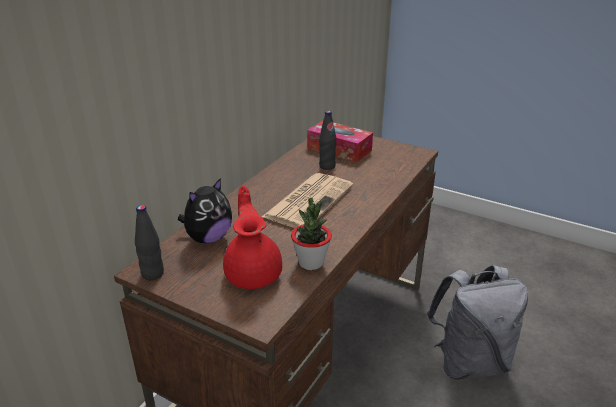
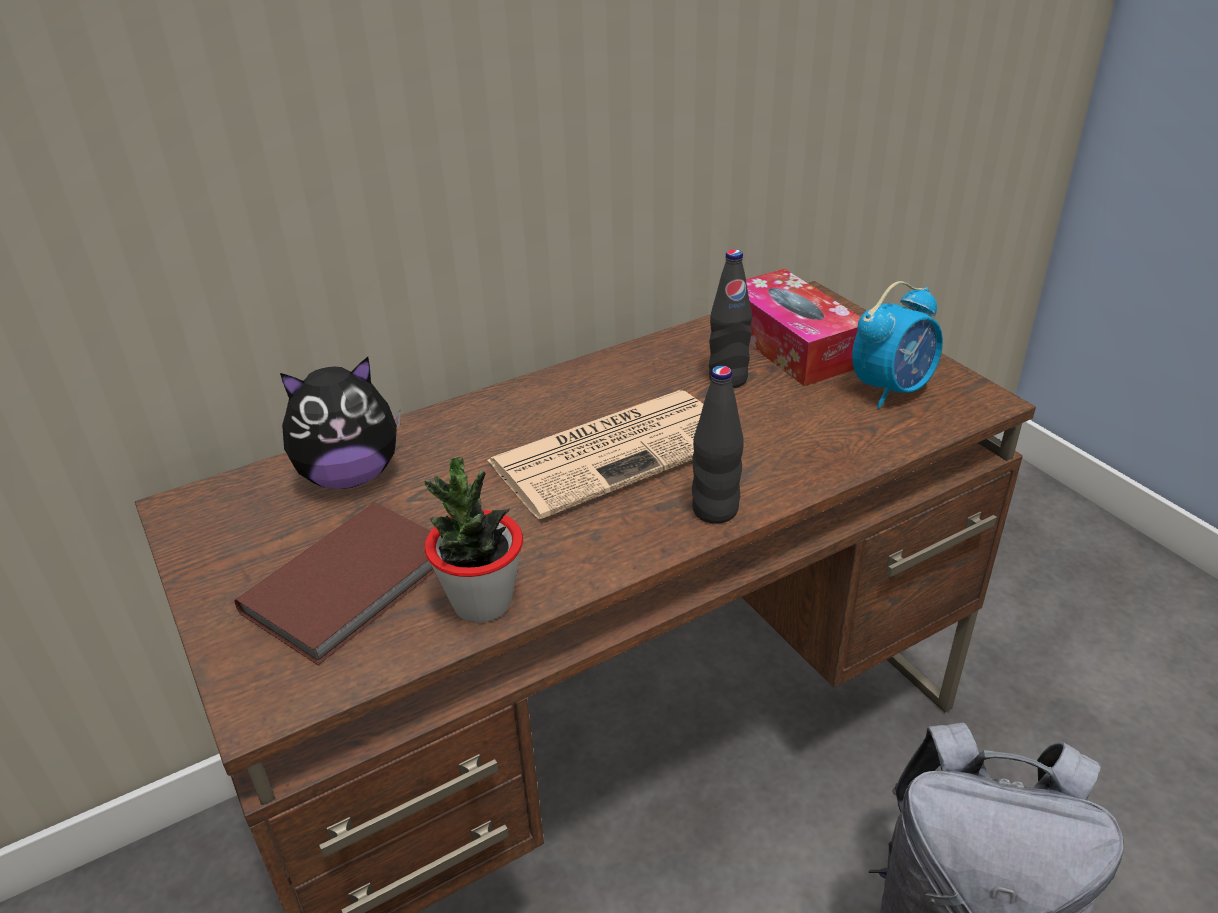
camera: 30 degrees right, 5 degrees up
(153, 274) = (191, 521): black bottle -> black bottle (715, 510)
(254, 273) = (354, 584): red teapot -> brown book
(388, 156) = (892, 389): none -> alarm clock

